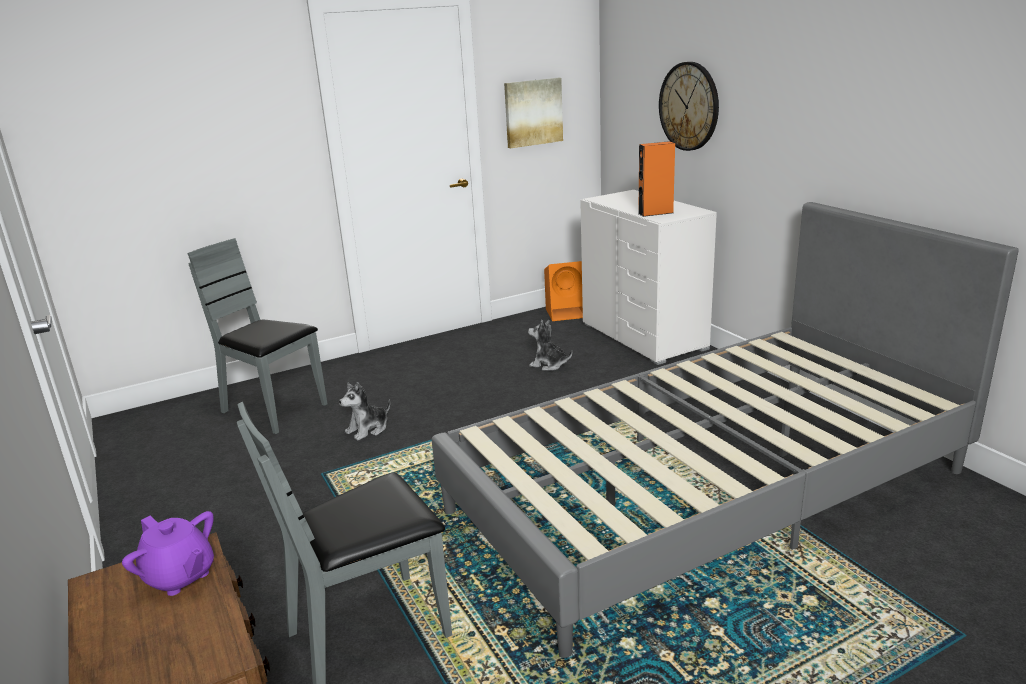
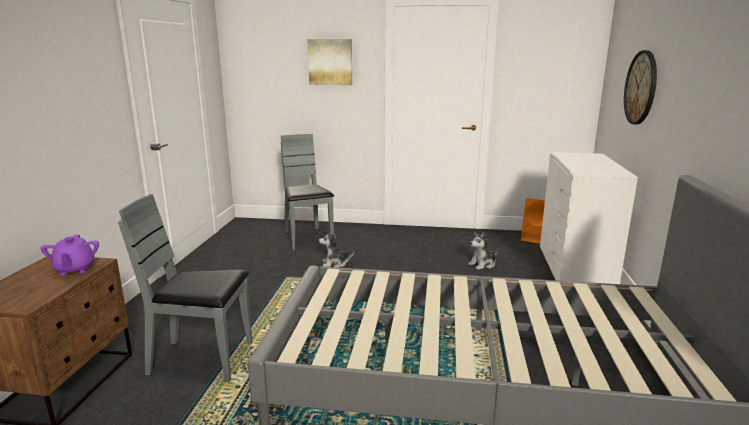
camera: 35 degrees right, 5 degrees down
(533, 112) = (539, 85): picture -> picture (330, 62)
(549, 364) = (482, 264): plush toy -> plush toy turned 90 degrees counterclockwise
(655, 213) = (585, 168): orange speaker -> none

